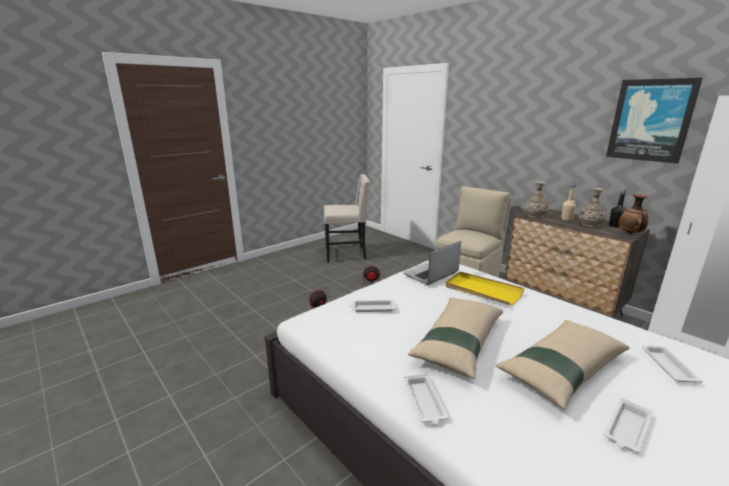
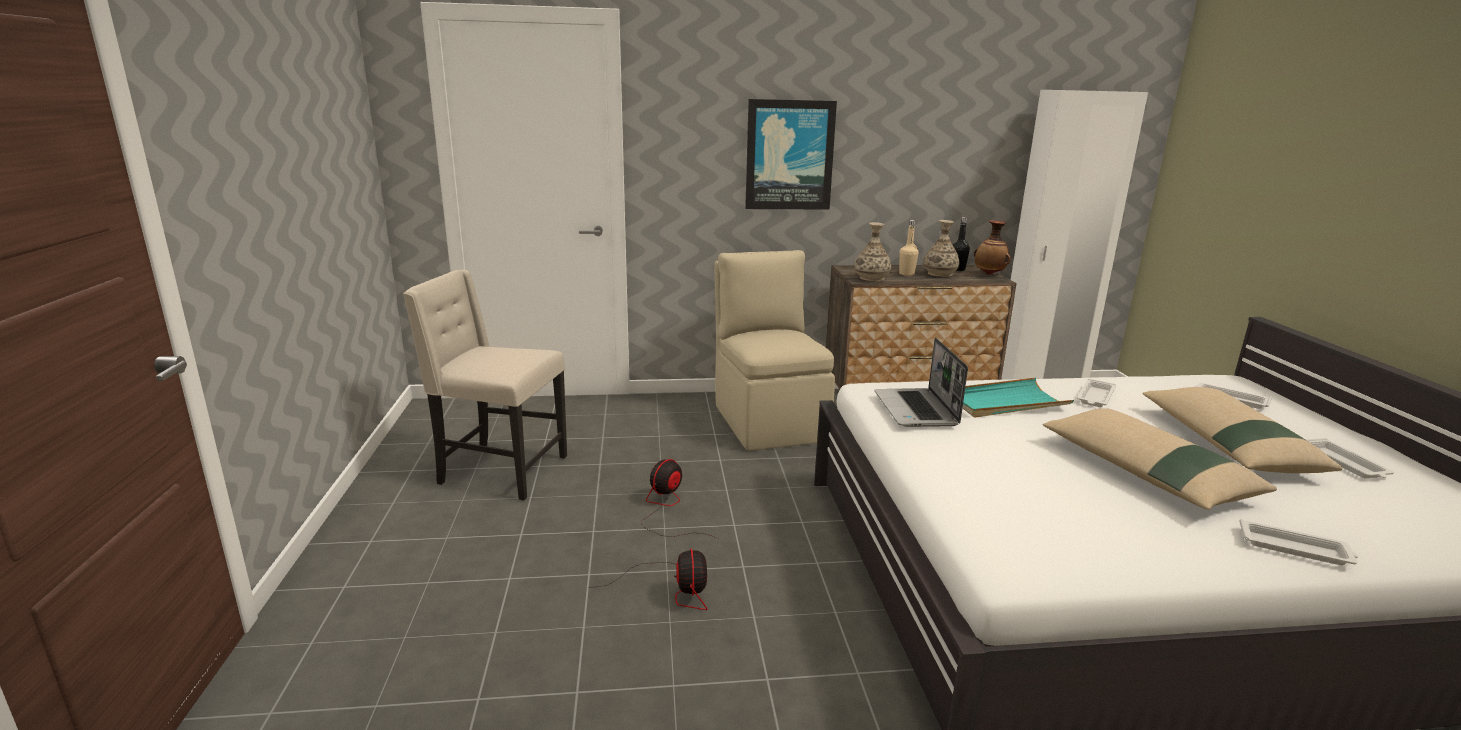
camera: 55 degrees left, 0 degrees up
(346, 254) = (500, 471): beige chair -> beige chair turned 105 degrees counterclockwise
(372, 308) = (1003, 492): white tray -> white tray (1095, 397)
(482, 290) = (1005, 402): yellow tray -> turquoise tray
(650, 120) = (967, 121): picture -> picture (789, 155)

